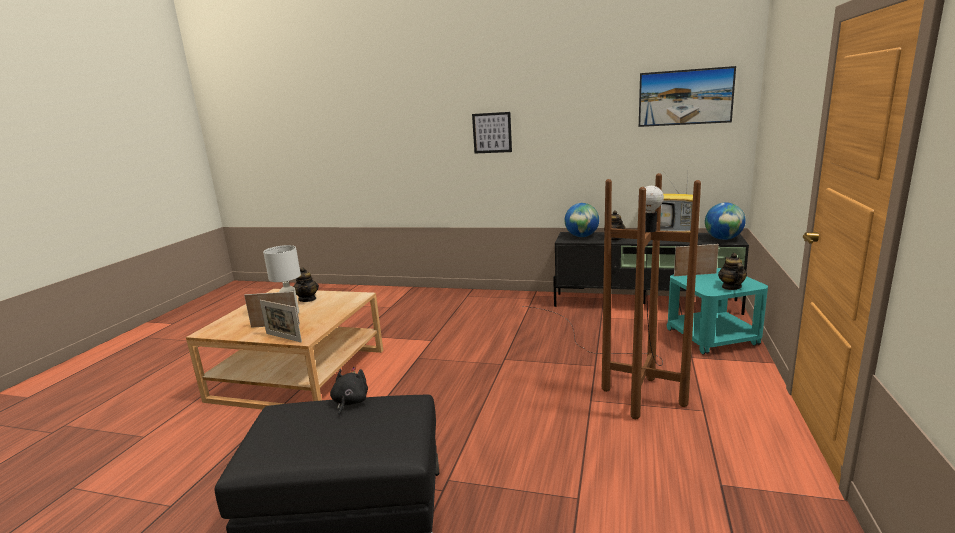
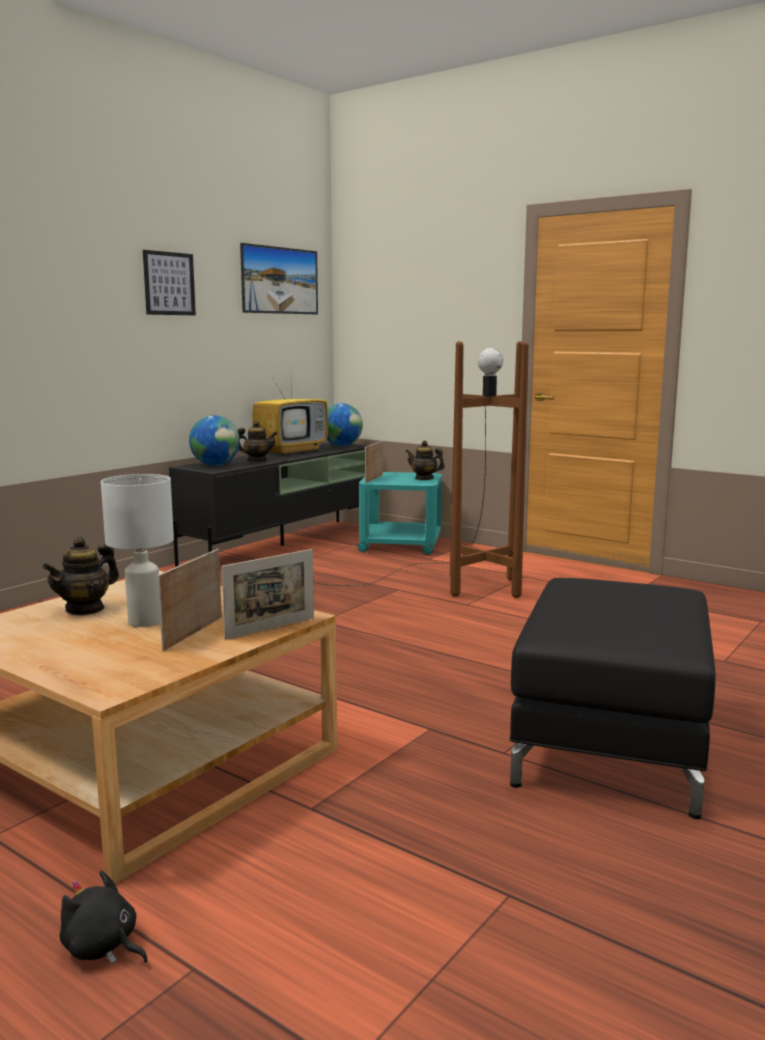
camera: 70 degrees left, 5 degrees down
(307, 299) = (85, 609): teapot -> teapot turned 120 degrees clockwise
(350, 402) = (564, 598): black plush toy -> black plush toy (103, 947)
(492, 132) = (64, 306): picture -> picture (169, 283)

